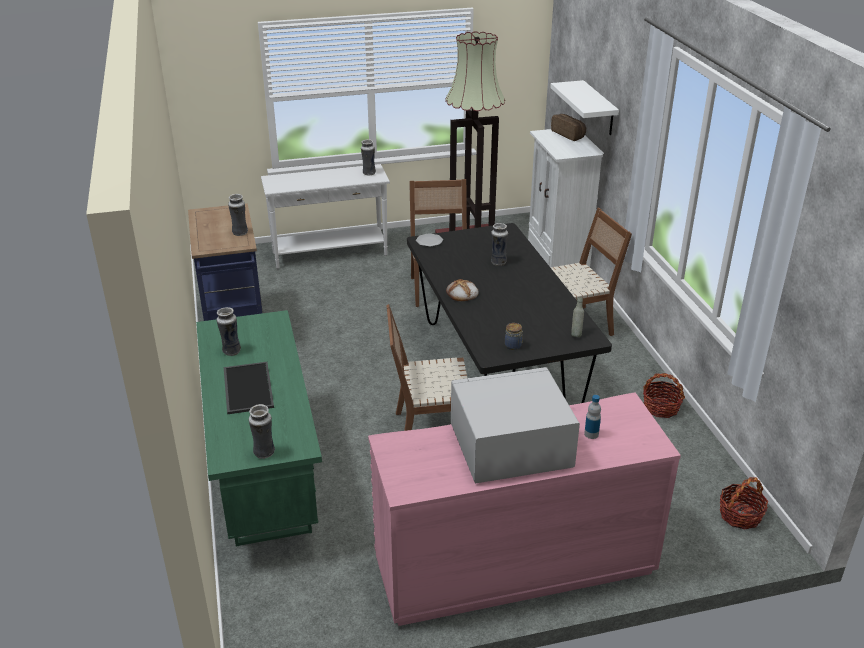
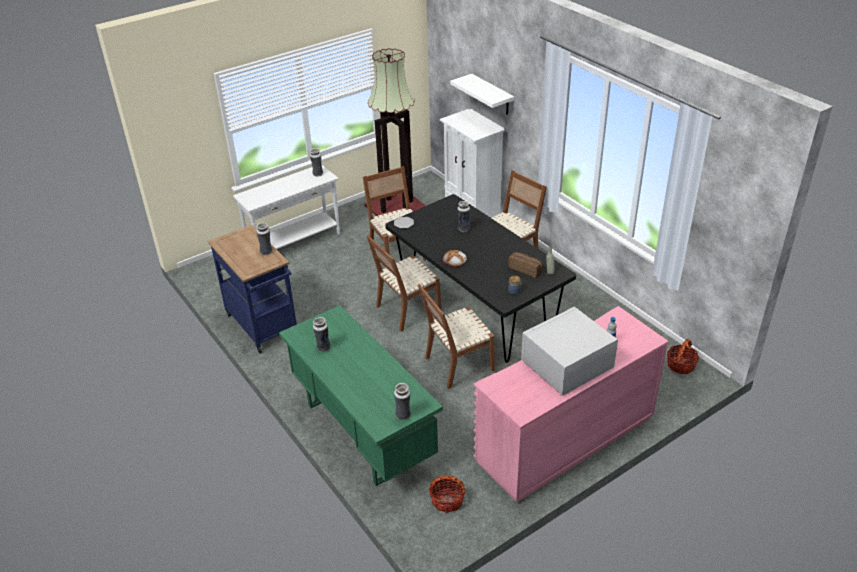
camera: 20 degrees left, 5 degrees up
(246, 387) = (355, 372): tray -> none
(408, 354) = (406, 311): none -> chair
(569, 134) = (470, 116): bread -> bread (526, 269)
(660, 408) = (597, 305): basket -> basket (447, 500)

